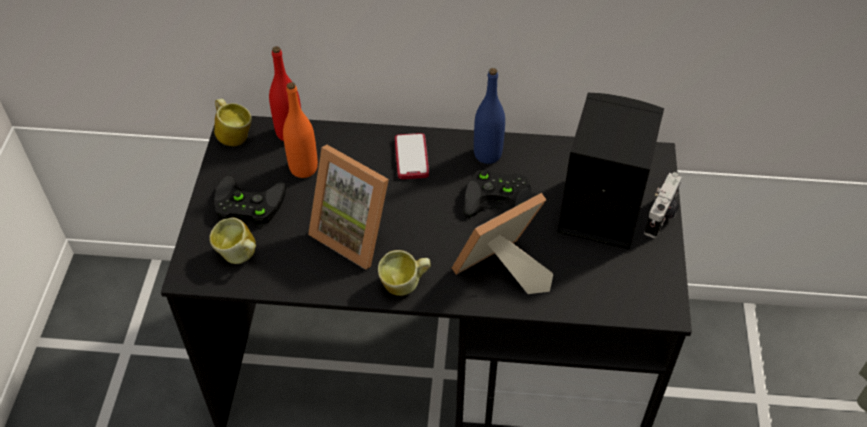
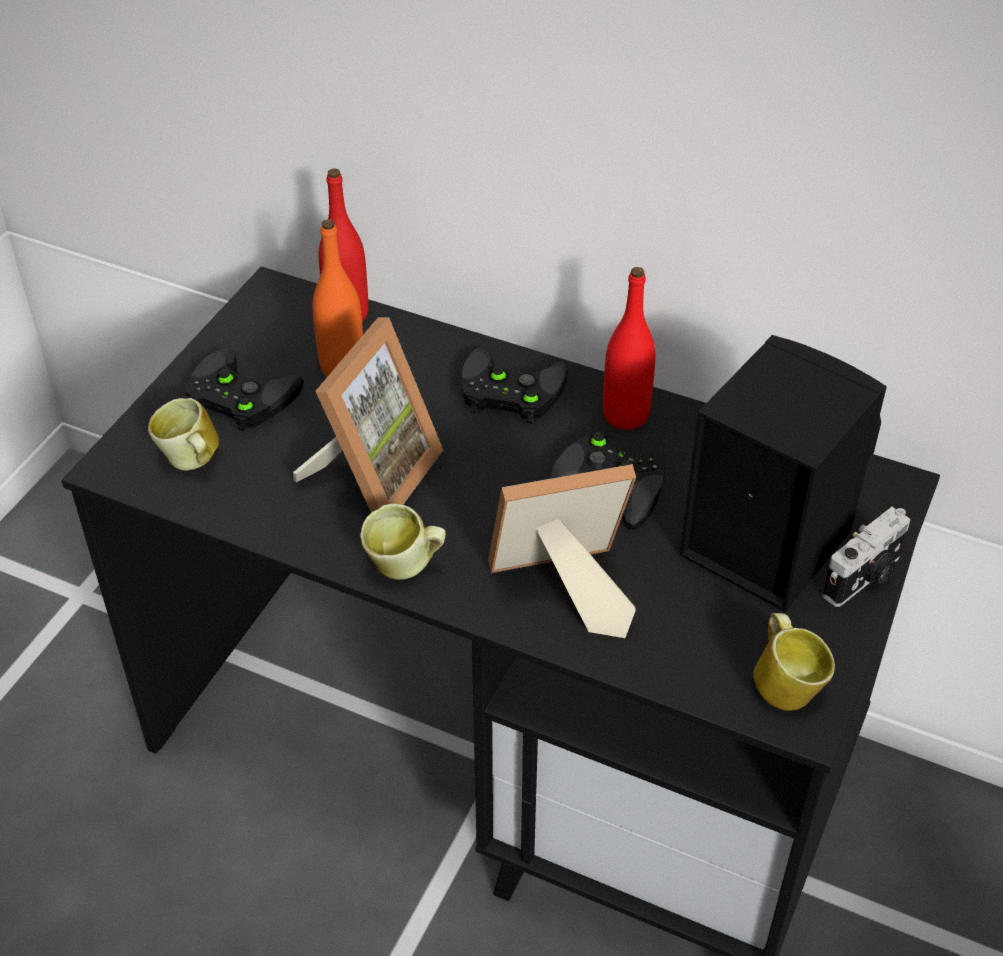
camera: 20 degrees right, 5 degrees down
(234, 135) = (268, 299): mug -> mug (786, 685)
(356, 233) = (372, 474): picture frame -> picture frame turned 120 degrees counterclockwise
(411, 157) = (507, 391): phone -> black game controller
(487, 154) = (625, 416): blue bottle -> red bottle

